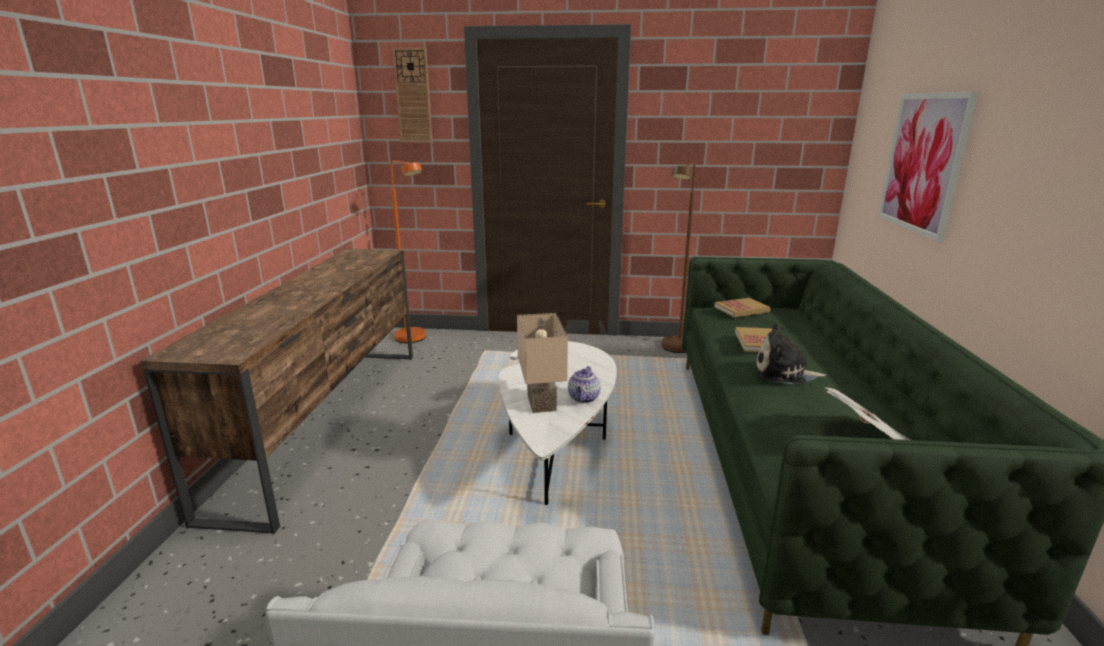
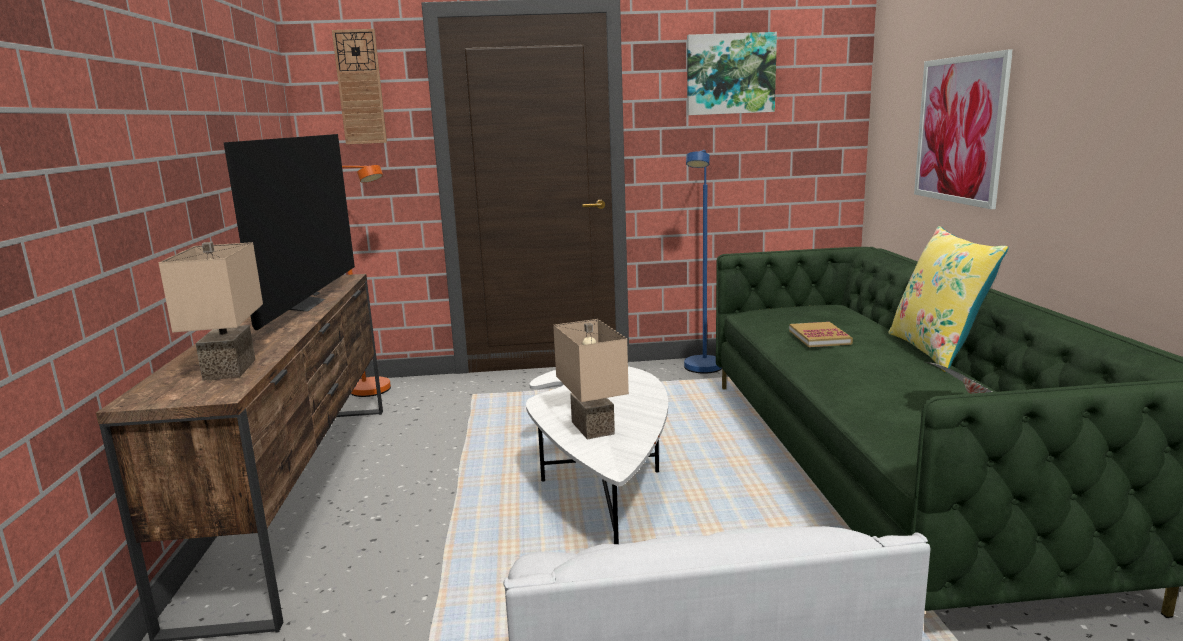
camera: 10 degrees left, 5 degrees down
(254, 332) = (233, 369): none -> beige table lamp
(337, 276) = (300, 305): none -> television
(584, 398) = (640, 418): teapot -> none
(675, 350) = (702, 370): brown floor lamp -> blue floor lamp
(725, 96) = (730, 74): none -> picture
(741, 309) = (784, 309): book -> none
(784, 373) = (861, 363): plush toy -> none
(860, 369) = (937, 351): none -> yellow pillow

